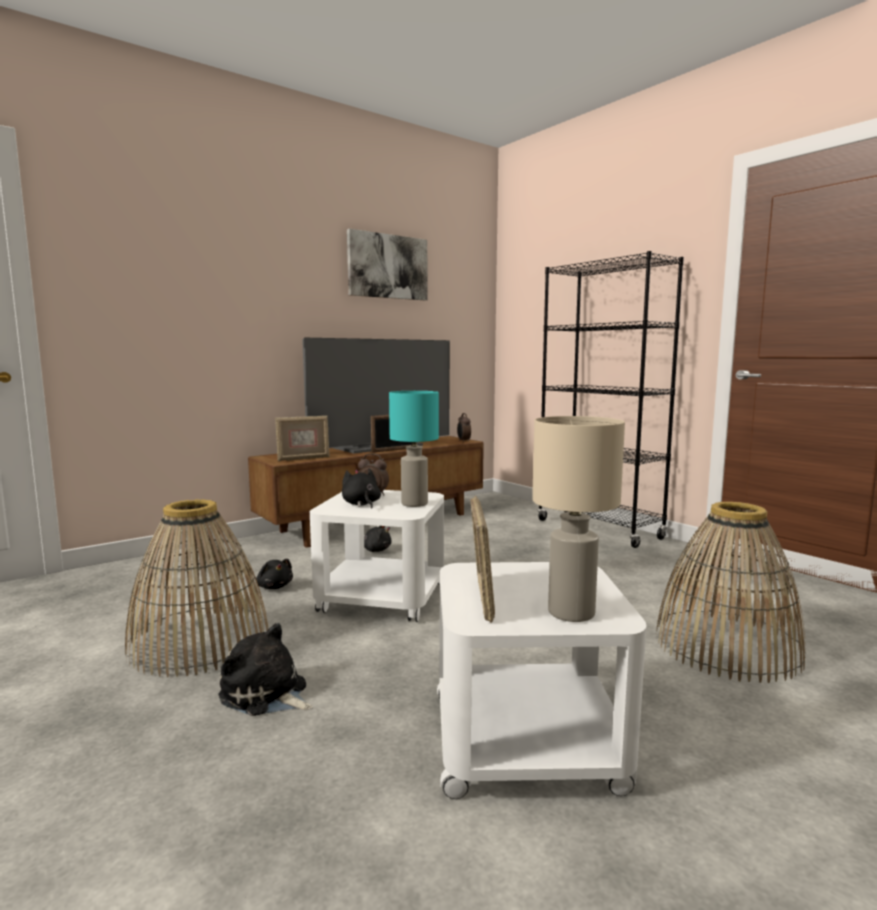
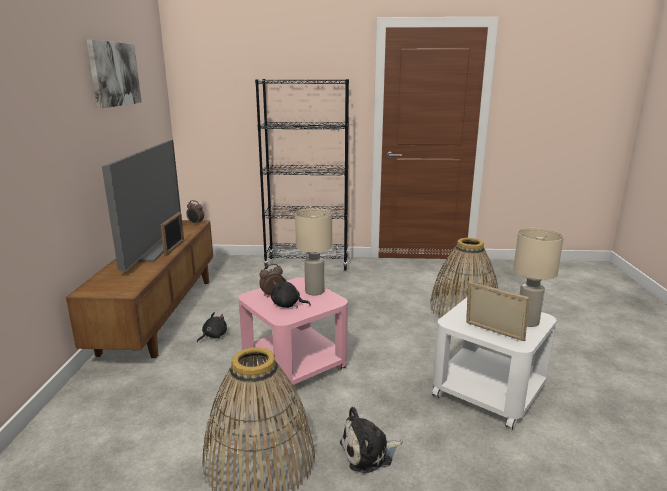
camera: 50 degrees left, 10 degrees up
(274, 586) = (210, 397): black plush toy -> none
(303, 459) = (132, 281): picture frame -> none
(381, 598) = (294, 365): white side table -> pink side table
(414, 504) = (314, 291): turquoise table lamp -> beige table lamp

